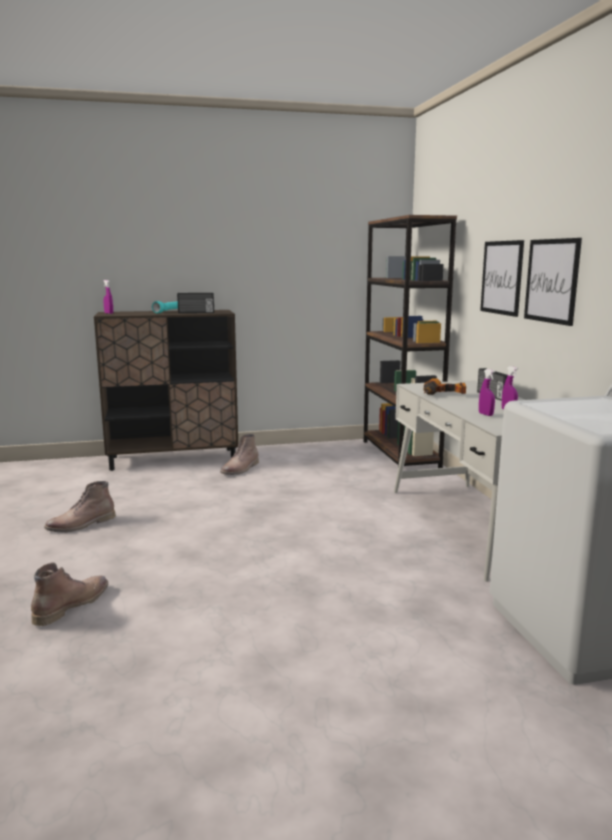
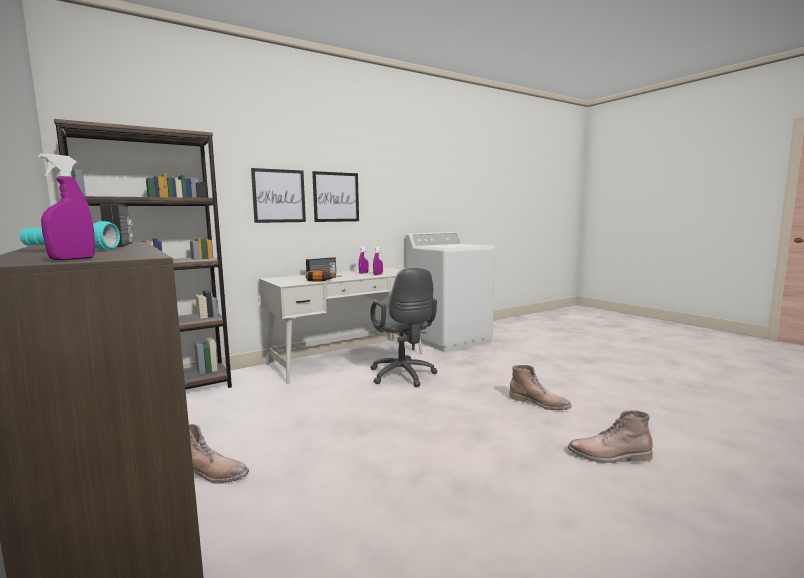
camera: 110 degrees left, 5 degrees down
(81, 525) = (482, 534): brown boot -> brown boot (539, 403)
(381, 549) = (403, 376): none -> grey office chair

